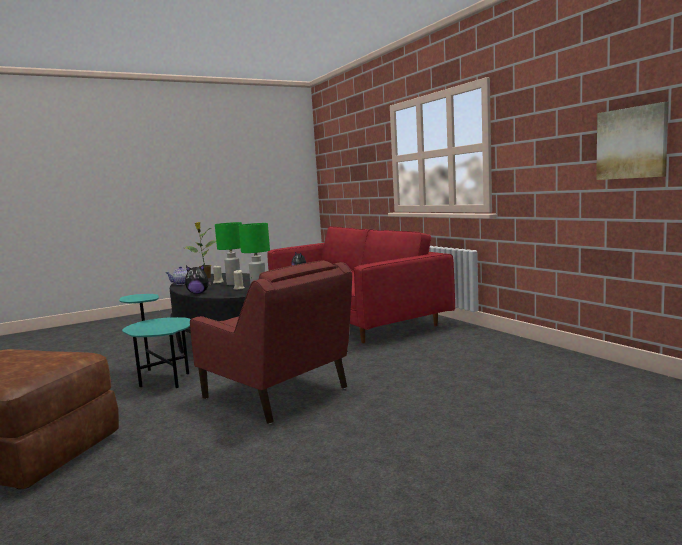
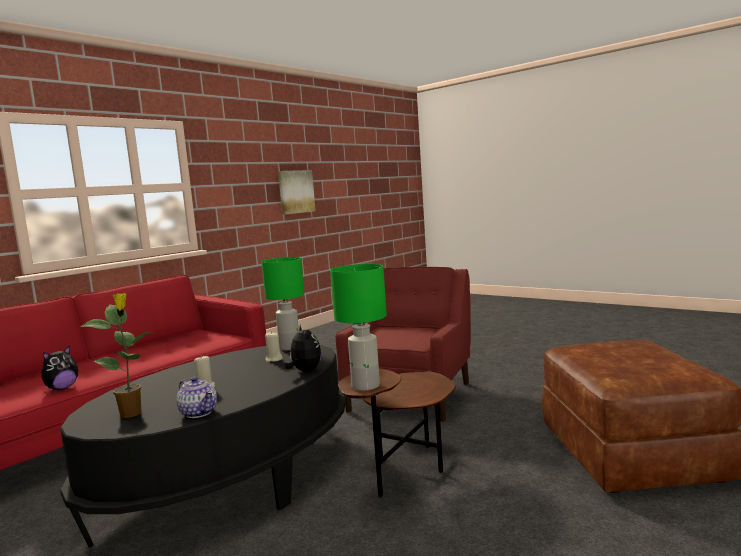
camera: 110 degrees left, 0 degrees up
(160, 377) = (403, 472): turquoise side table -> brown side table
(233, 284) = (231, 372): green table lamp -> green table lamp (366, 386)

